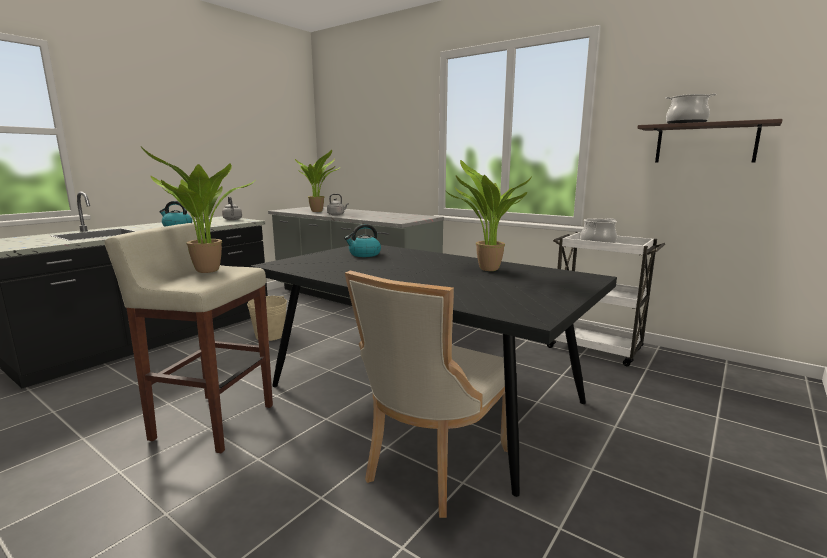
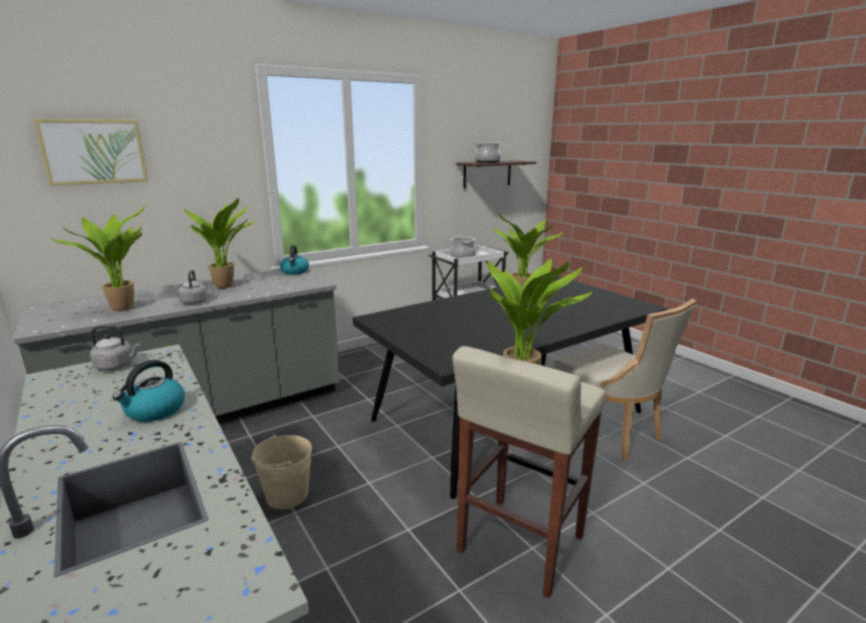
camera: 70 degrees left, 5 degrees up
(355, 124) = (94, 151): none -> picture
(364, 254) = (427, 323): kettle -> kettle (295, 272)
(374, 214) = (227, 286): none -> potted plant

